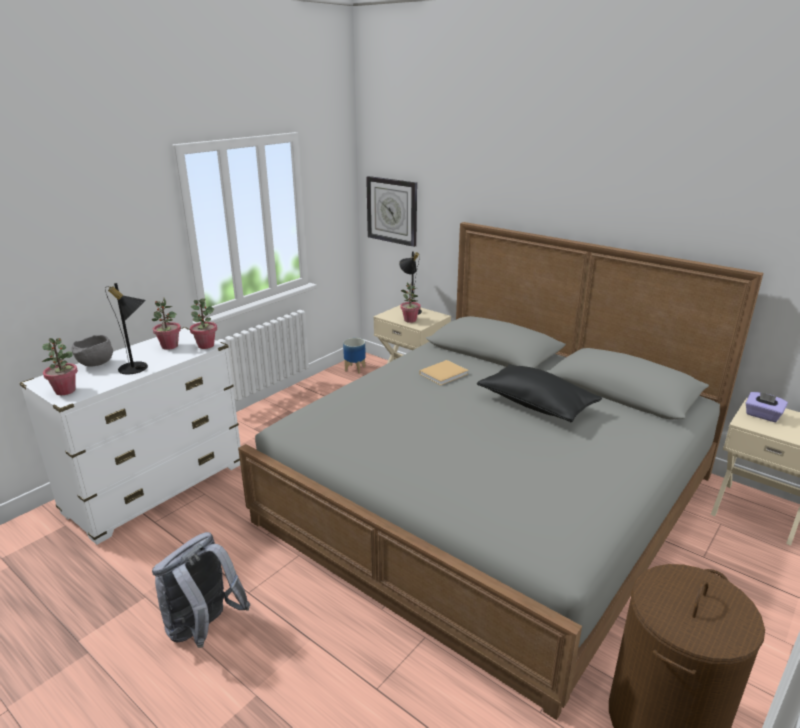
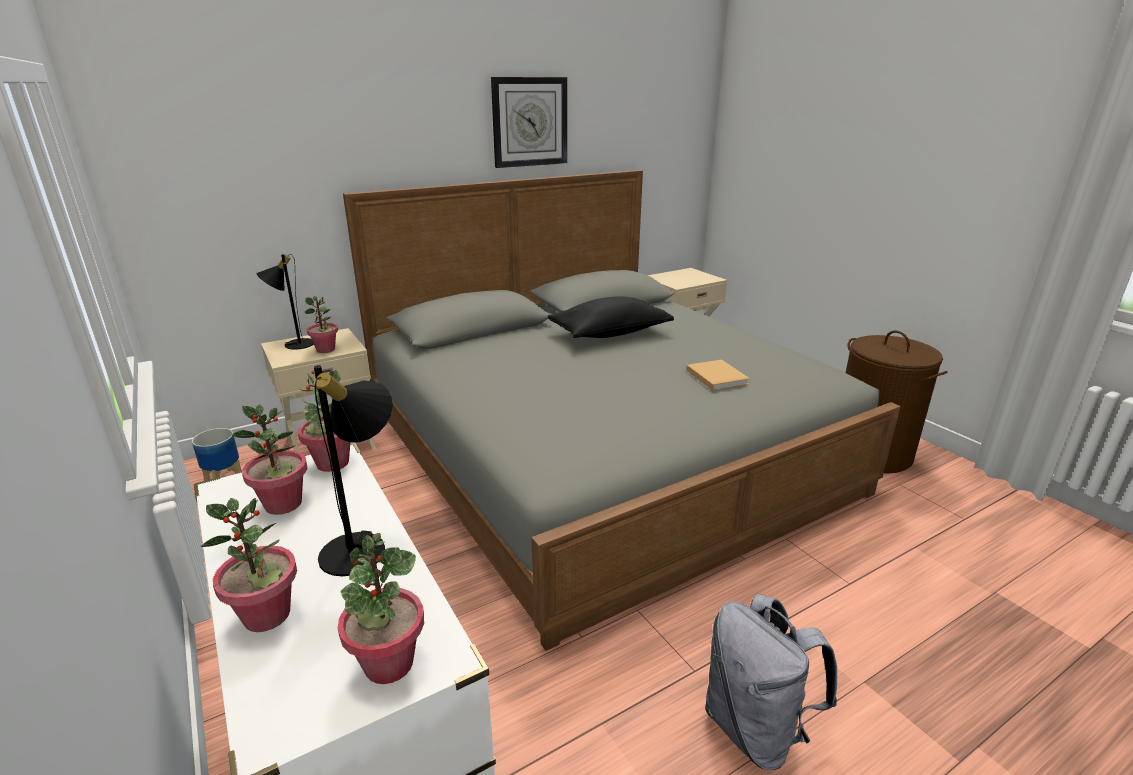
camera: 70 degrees left, 0 degrees up
(96, 364) = (267, 615): grey bowl -> potted plant
(392, 210) = (192, 208): wall clock -> wall clock (529, 122)
(444, 373) = (506, 356): beige book -> beige book (716, 376)
(762, 416) = (671, 279): purple tissue box -> none

